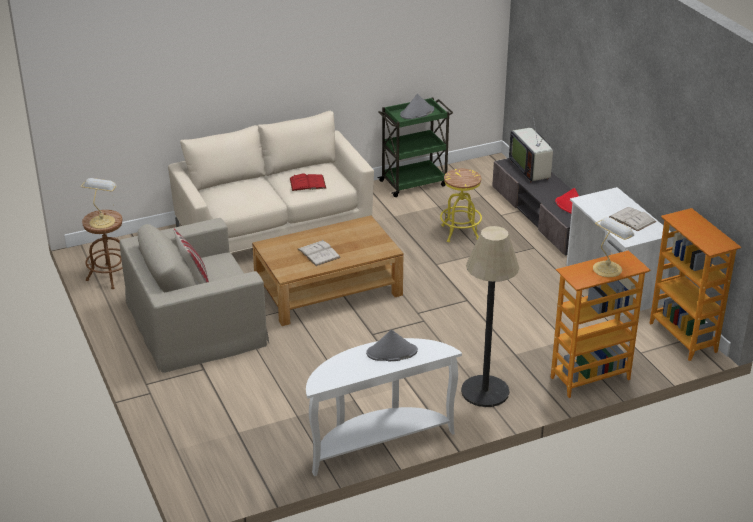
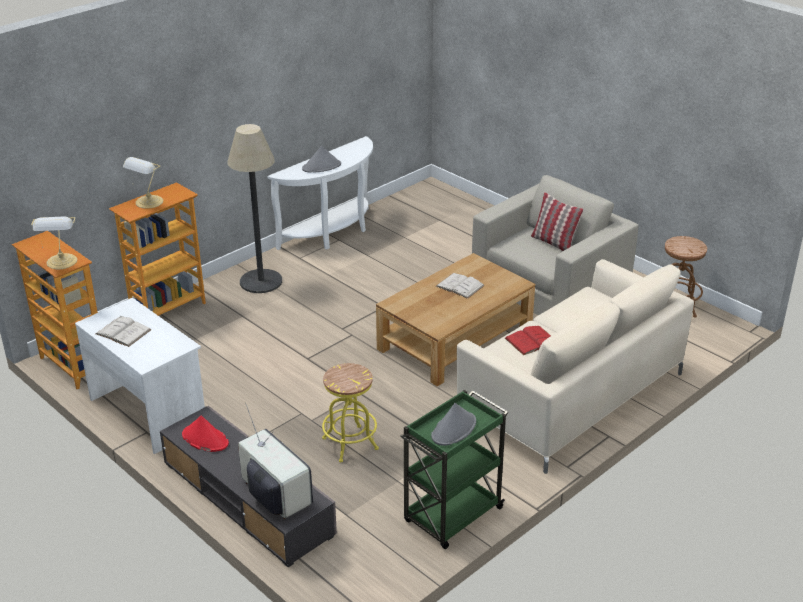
camera: 160 degrees right, 0 degrees up
(102, 221) = (683, 244): table lamp -> table lamp (61, 262)

